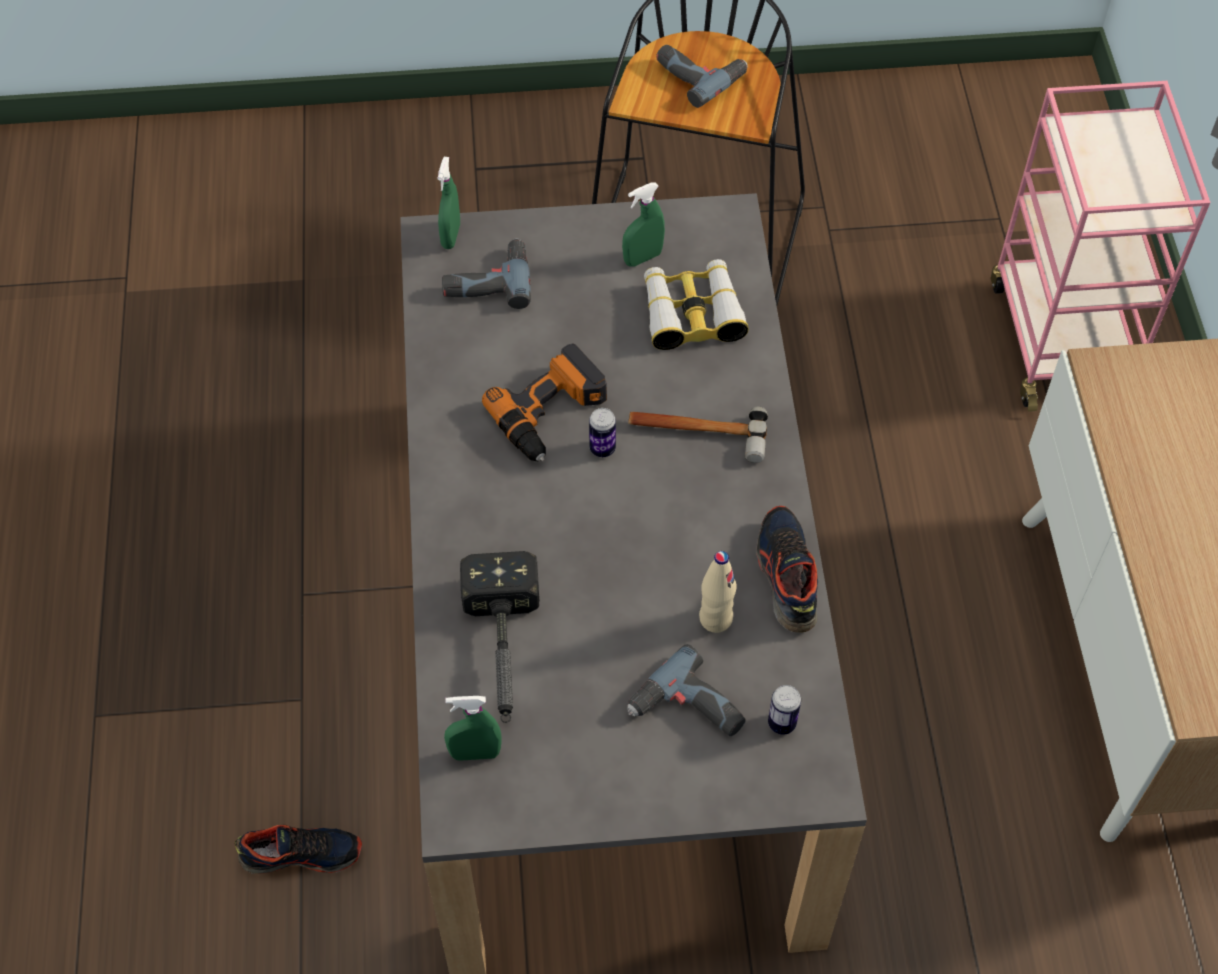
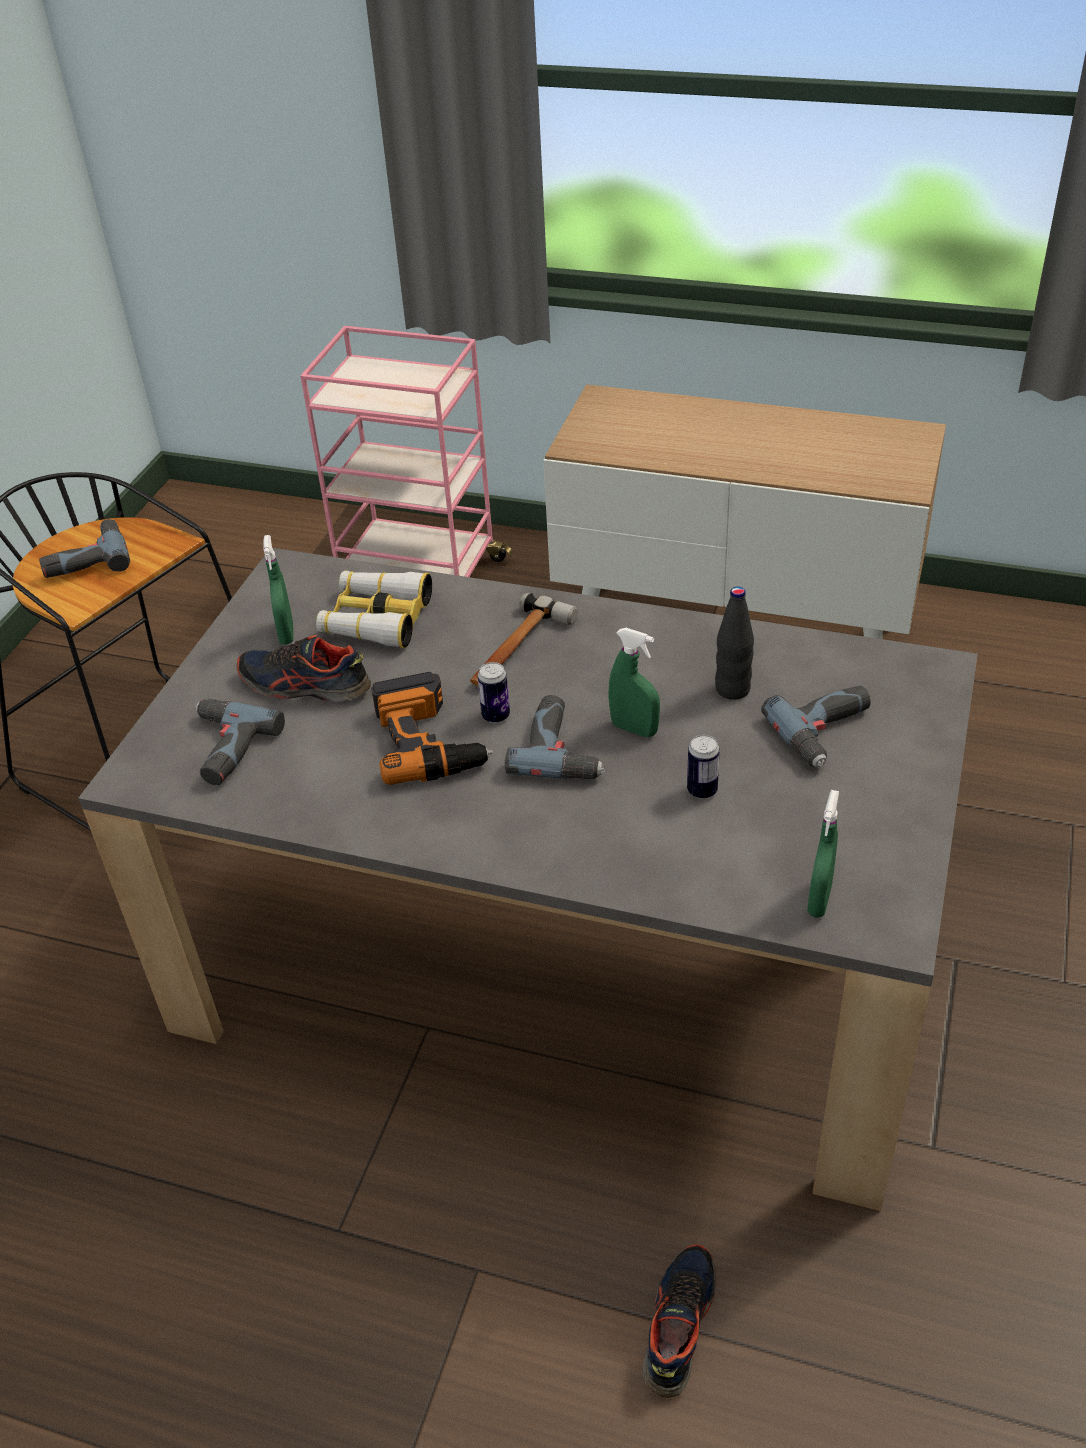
camera: 65 degrees left, 15 degrees down
(451, 236) = (141, 762): green spray bottle -> green spray bottle (634, 729)
(503, 652) = (703, 847): hammer -> none
(581, 511) = (562, 749): none -> power drill
(715, 618) = (732, 689): beige bottle -> black bottle
(782, 723) = (862, 677): can -> can (702, 790)
(786, 575) = (706, 635): shoe -> shoe (304, 685)

